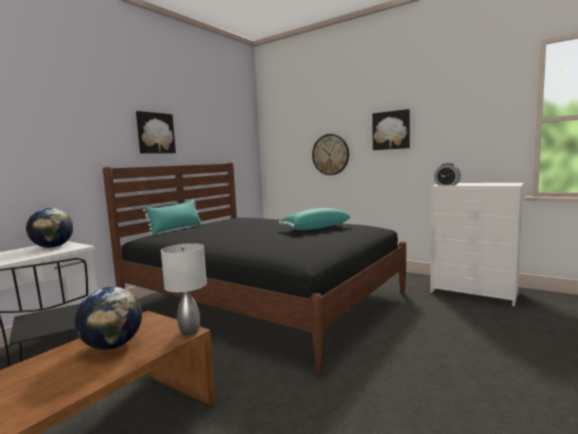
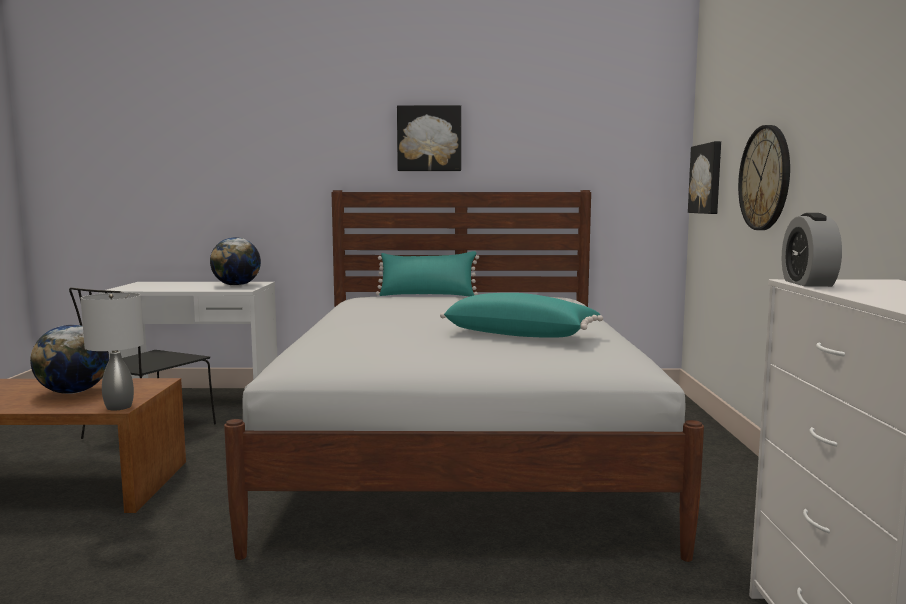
camera: 55 degrees right, 0 degrees up
(263, 299) = (462, 449): black bed -> white bed
(391, 130) = (860, 109): picture -> picture (707, 179)

